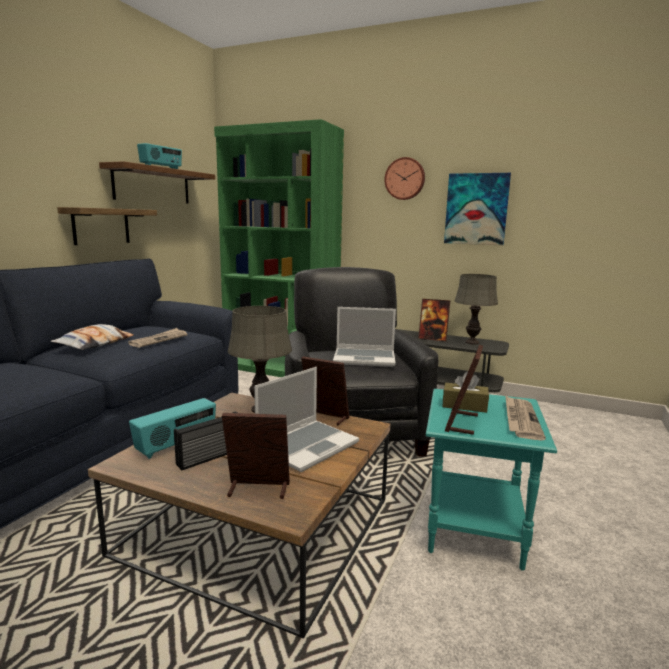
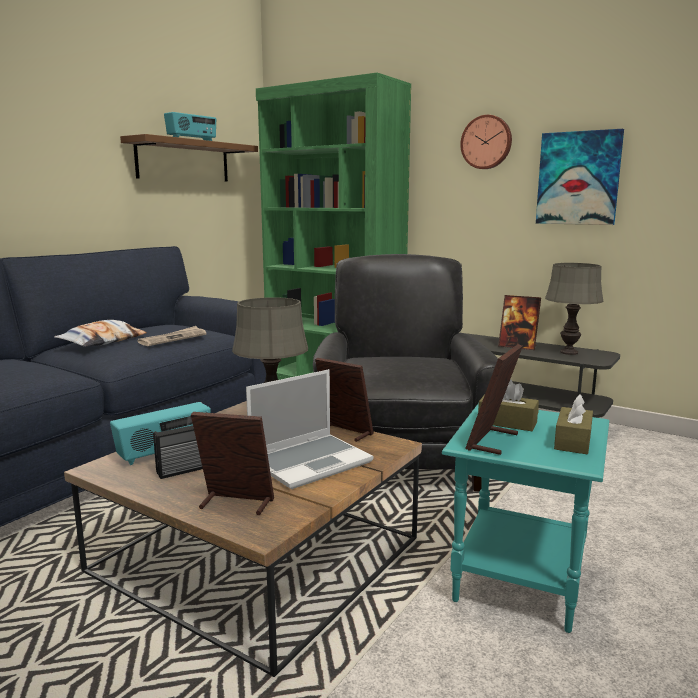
camera: 10 degrees right, 0 degrees up
(101, 226) = (122, 209): shelf -> none
(365, 358) = (411, 366): laptop -> none
(520, 419) = (572, 441): newspaper -> brown tissue box

